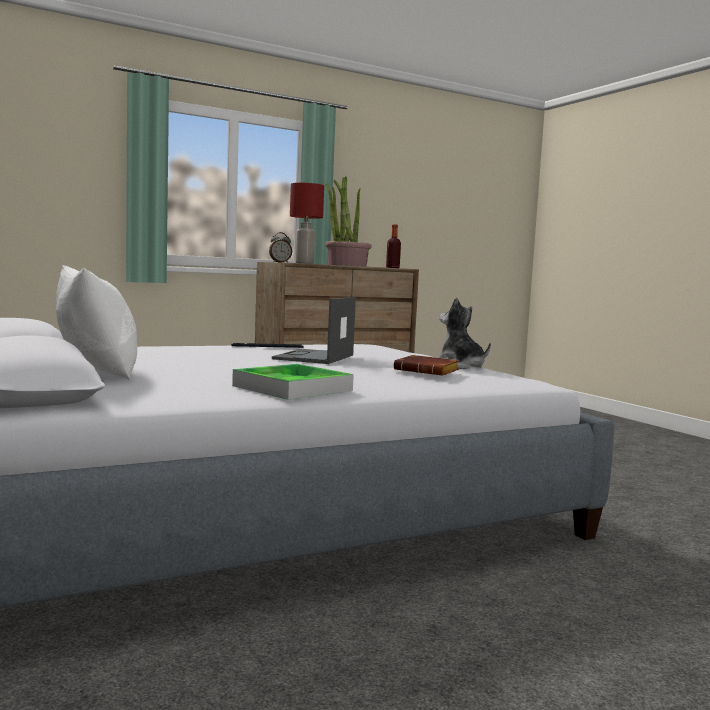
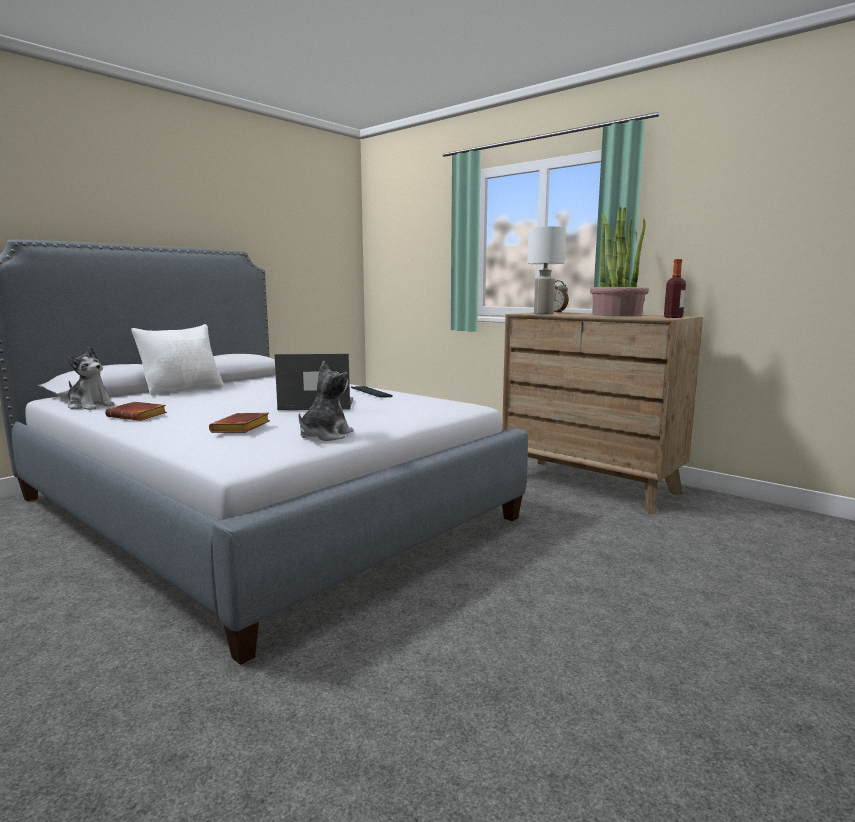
camera: 70 degrees right, 5 degrees up
(160, 399) = (90, 406): none -> plush toy
(292, 388) = (139, 416): tray -> brown book
(305, 263) = (543, 314): red table lamp -> white table lamp

